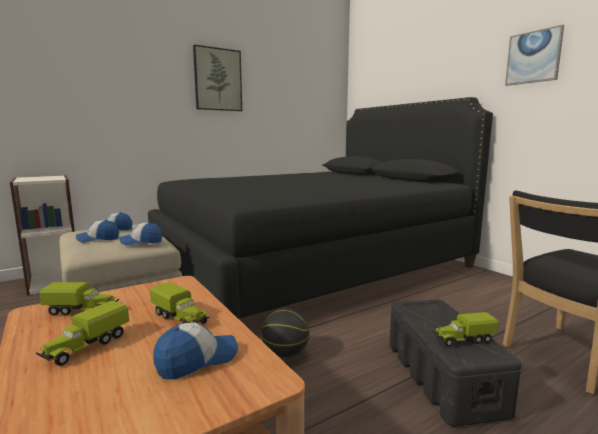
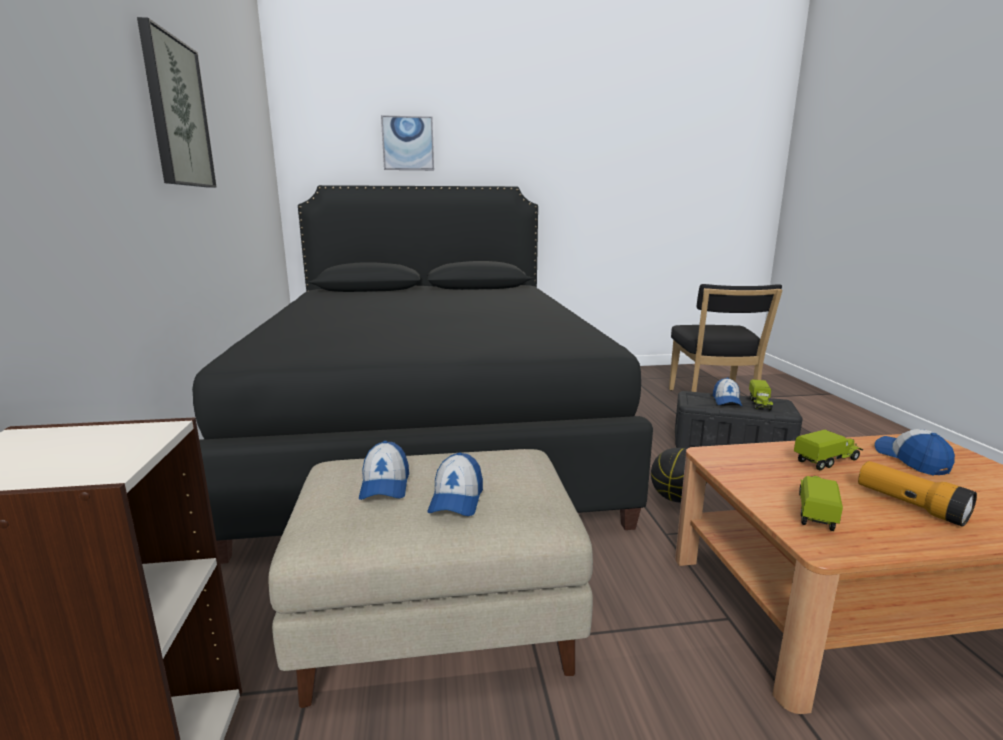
camera: 65 degrees left, 5 degrees up
(86, 347) = (910, 505): toy truck -> flashlight
(142, 242) = (519, 462): cap -> cap (726, 401)
(533, 57) = (569, 152): picture -> picture (408, 143)

